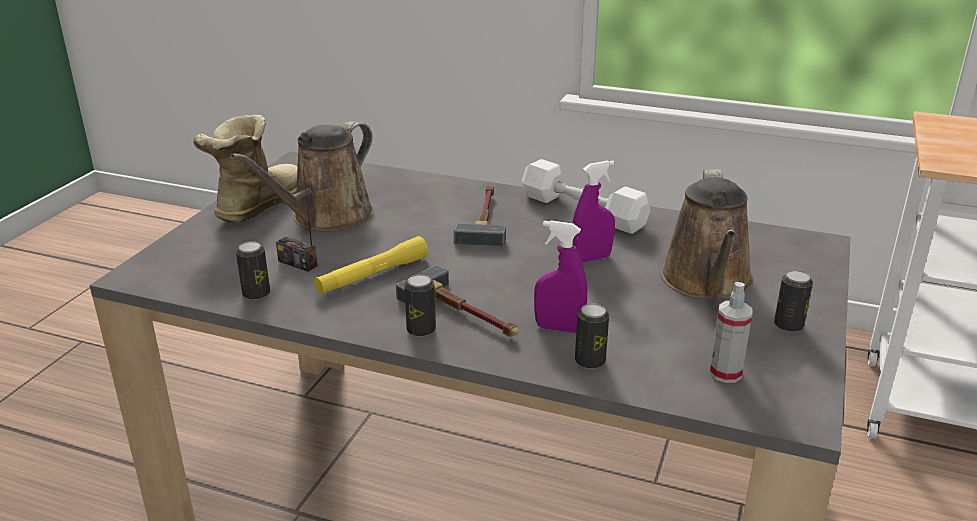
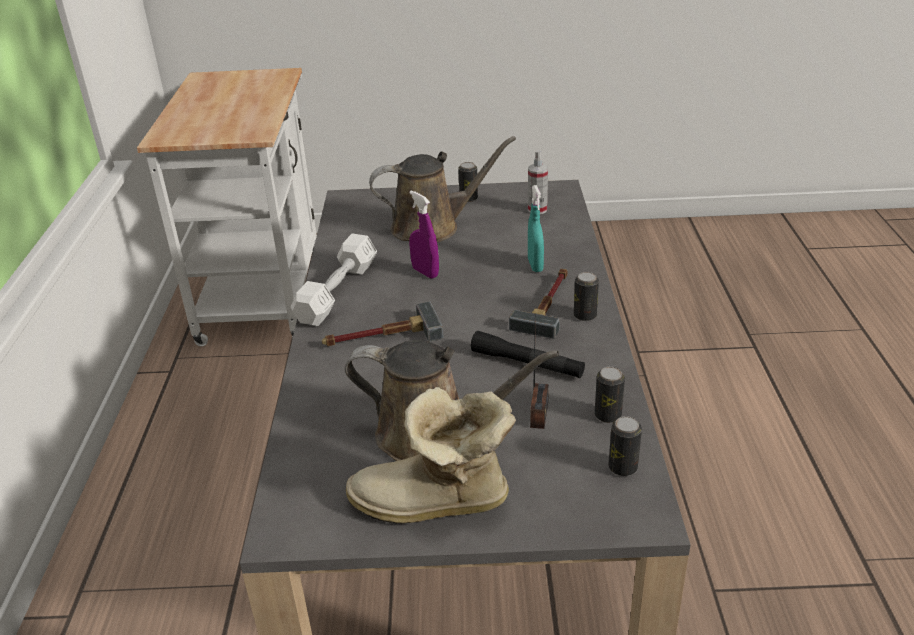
camera: 110 degrees left, 5 degrees up
(372, 275) = (527, 363): yellow flashlight -> black flashlight
(559, 328) = (535, 265): purple spray bottle -> turquoise spray bottle
(590, 361) = (563, 248): can -> can (622, 467)

